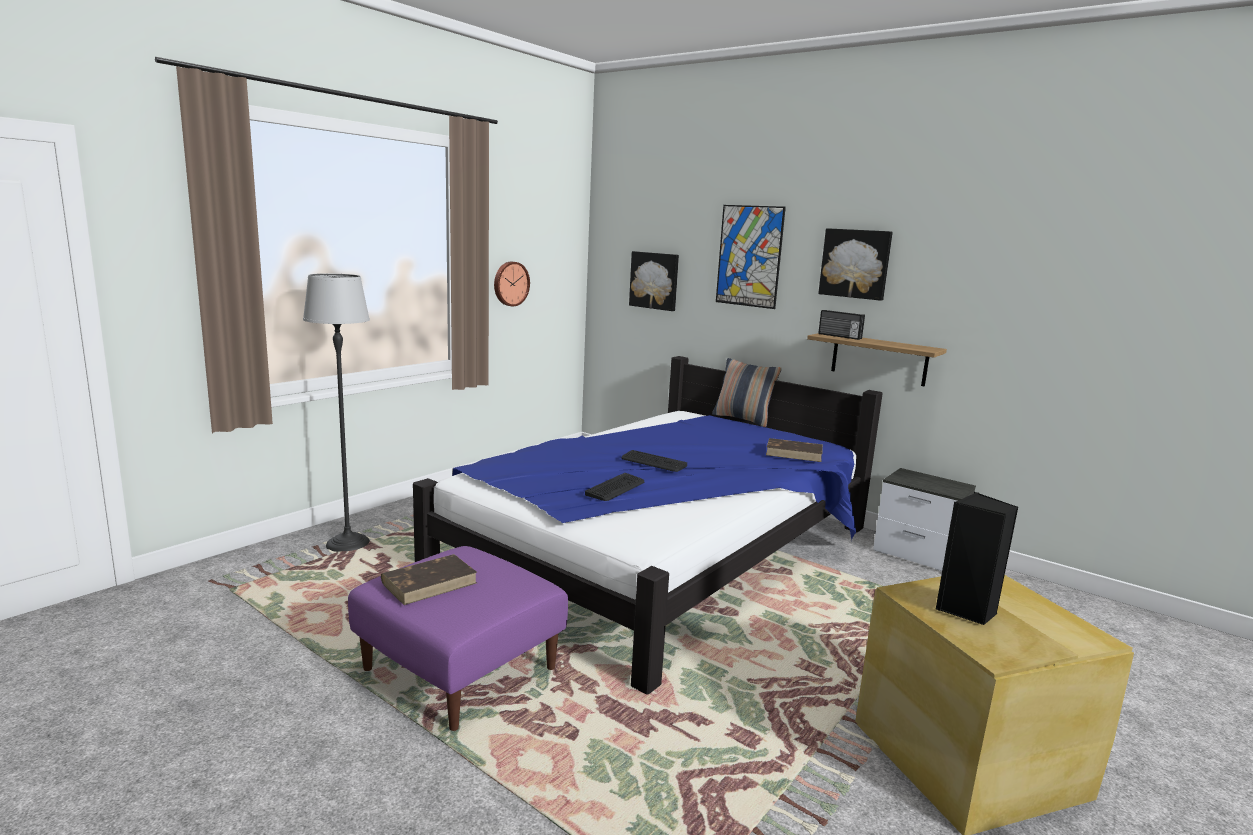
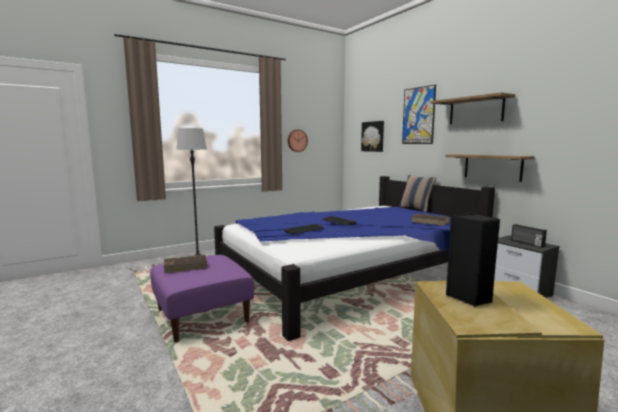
camera: 20 degrees right, 5 degrees down
(839, 336) = (466, 154): radio -> radio (527, 243)
(855, 263) = (476, 110): picture -> shelf

